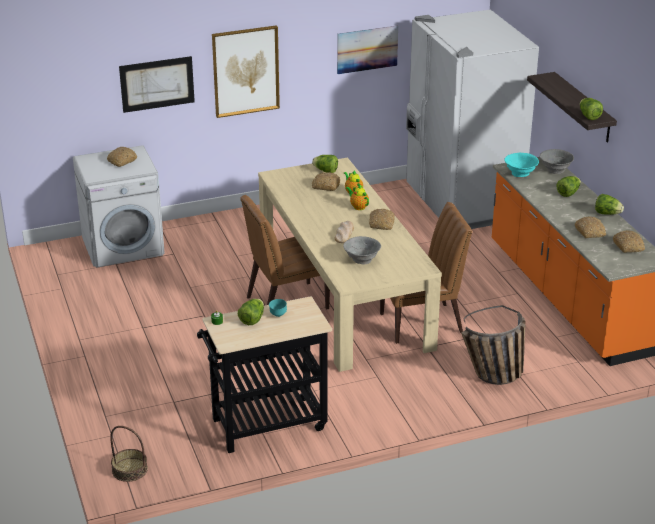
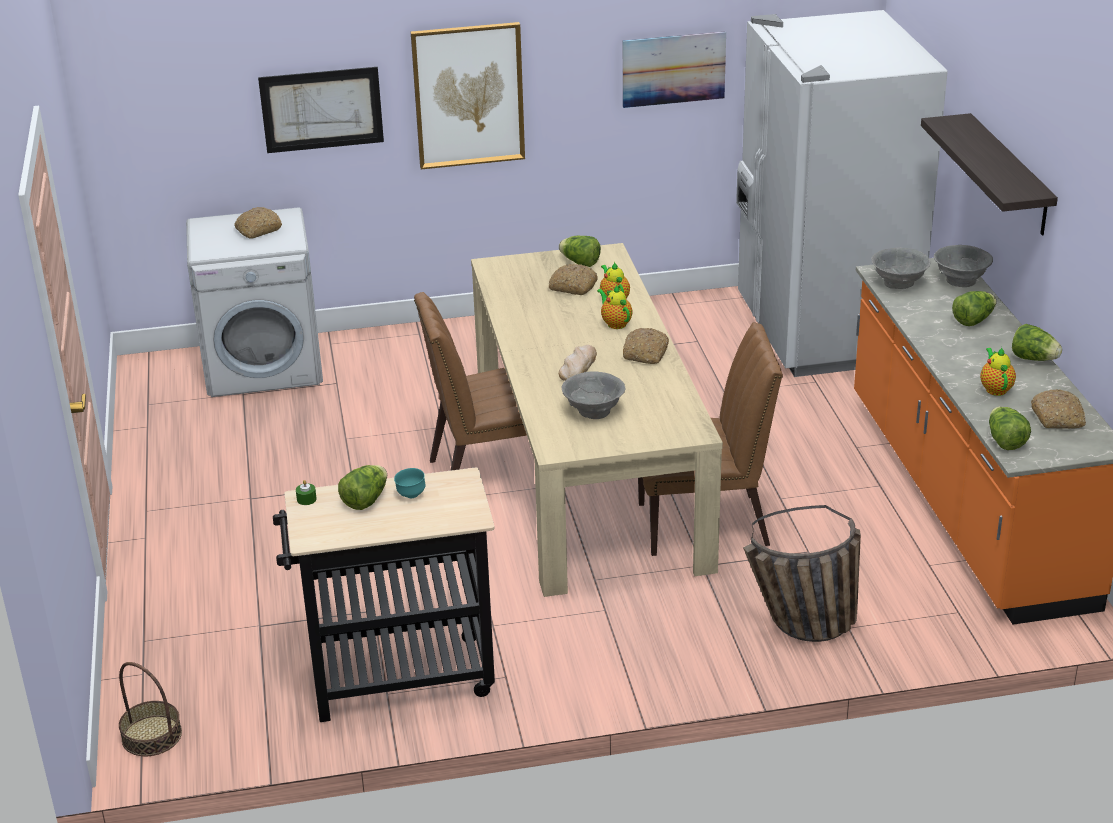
camera: 10 degrees right, 0 degrees up
(520, 174) = (899, 283): turquoise bowl -> grey bowl
(588, 116) = (1009, 188): lettuce -> lettuce (1005, 441)
(590, 232) = (995, 388): bread -> teapot

